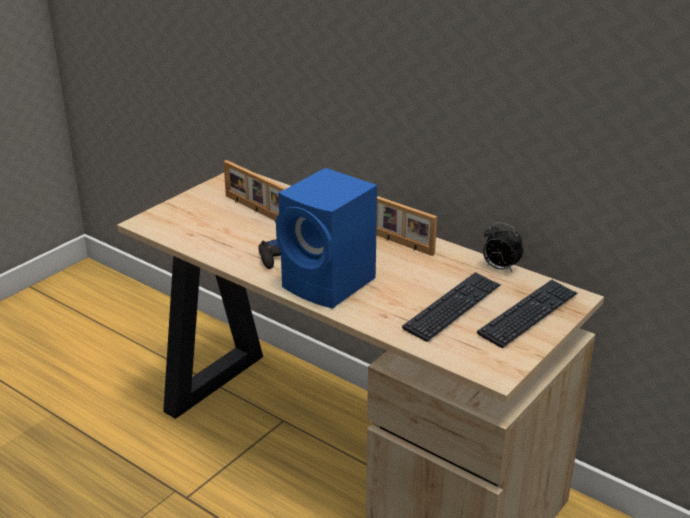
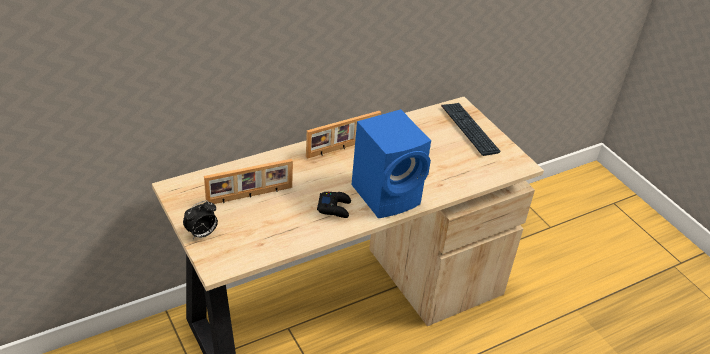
camera: 70 degrees left, 10 degrees up
(453, 308) = (446, 154): keyboard -> none
(499, 268) = (411, 118): alarm clock -> alarm clock (202, 234)

